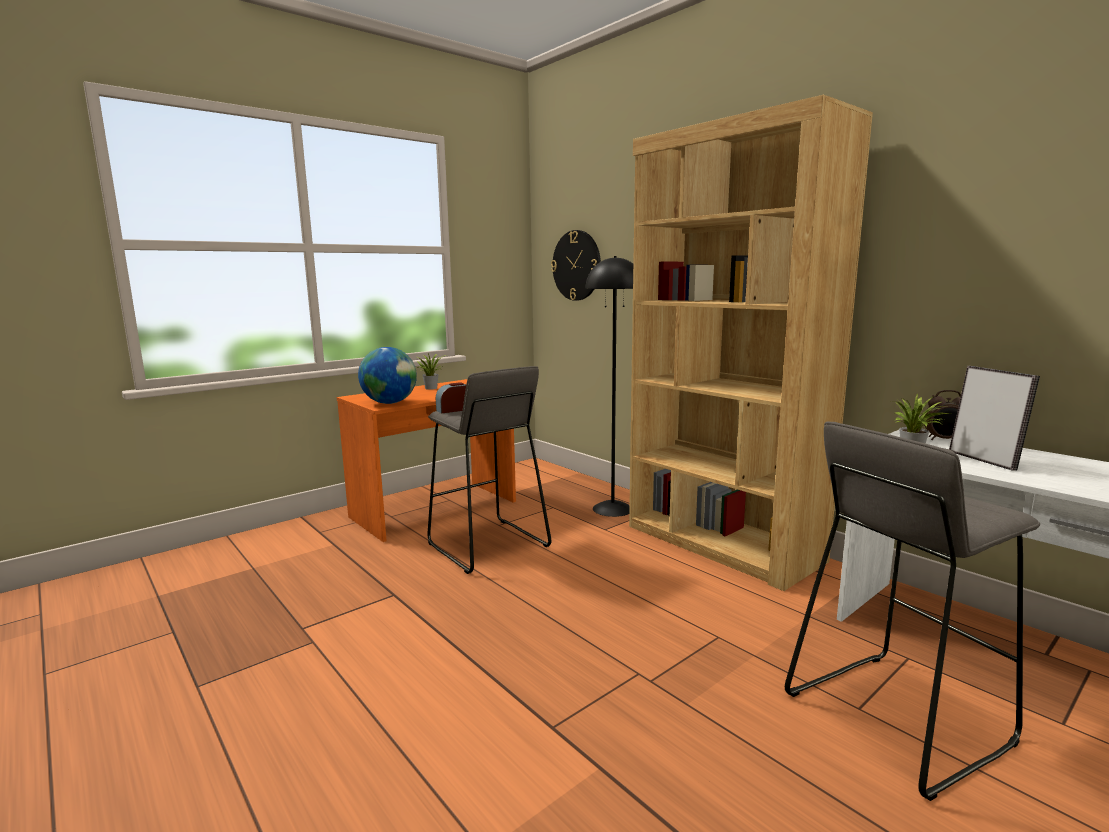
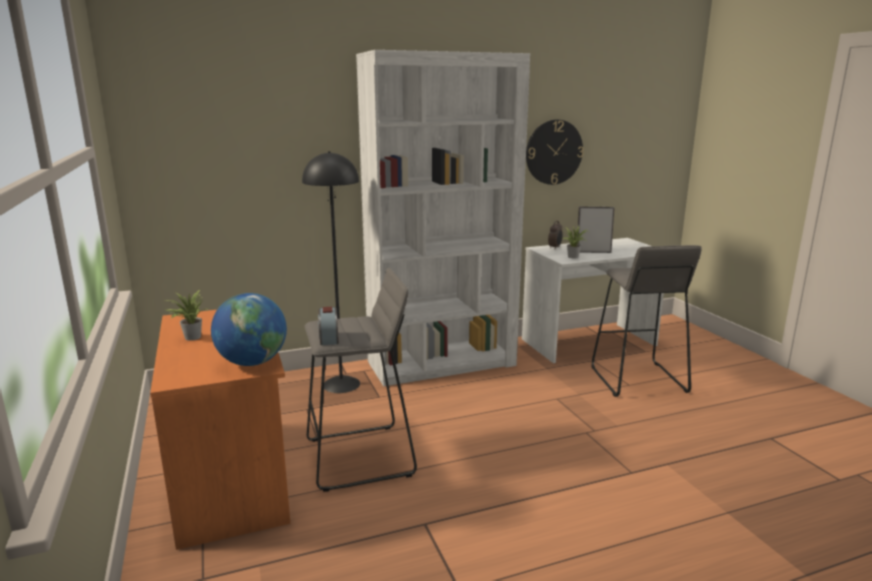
camera: 70 degrees left, 5 degrees up
(576, 265) = (206, 157): wall clock -> wall clock (554, 152)
(721, 544) = (442, 363): brown bookcase -> white bookcase

